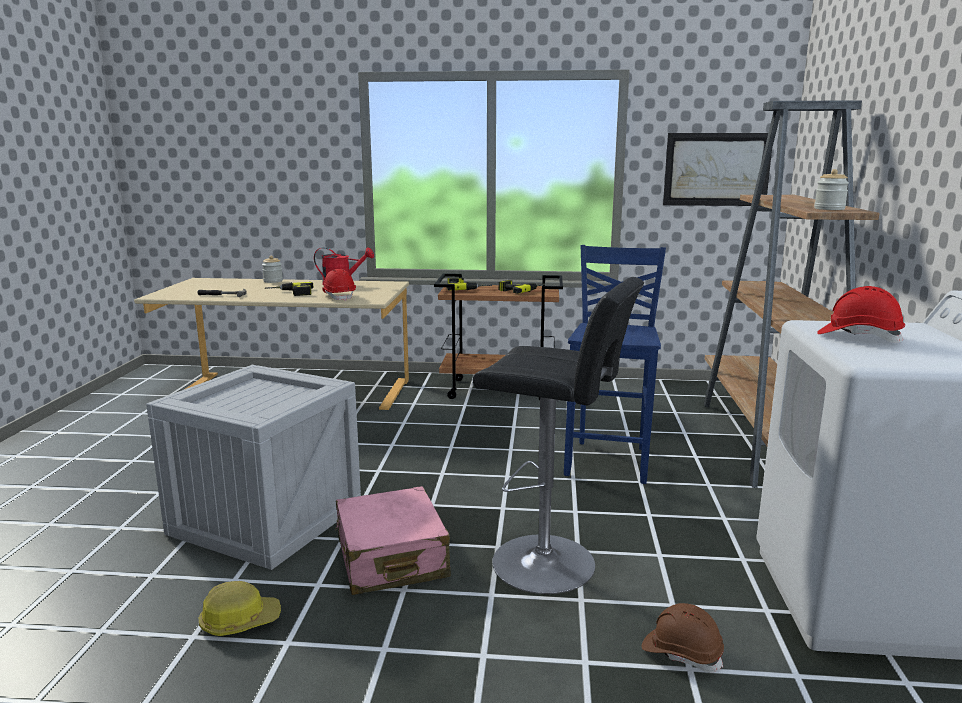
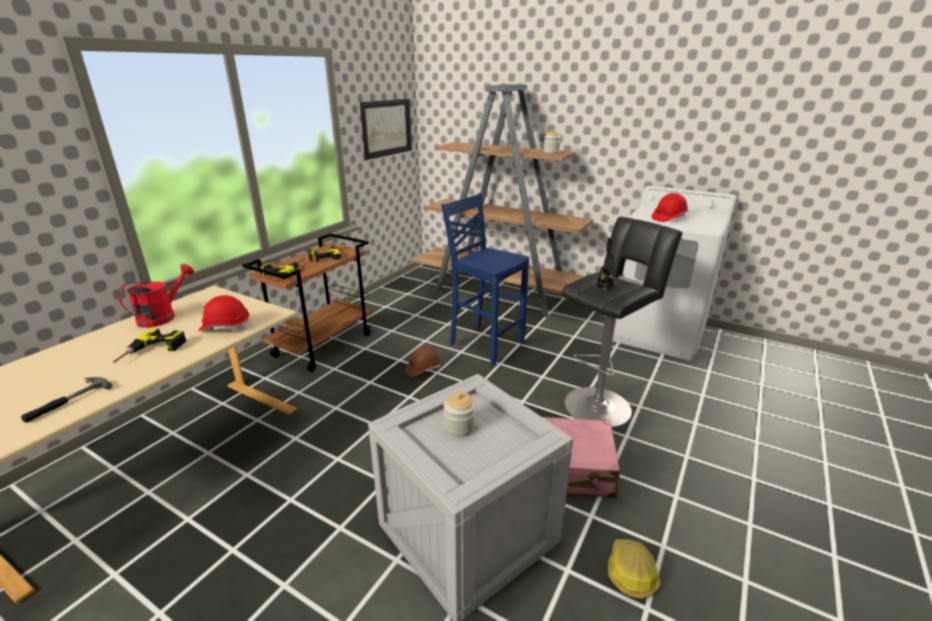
camera: 65 degrees left, 10 degrees up
(273, 281) = (51, 355): jar -> jar (459, 427)
(527, 359) = (603, 289): none -> potted plant
(681, 653) = (690, 392): brown hard hat -> brown hard hat (423, 369)

